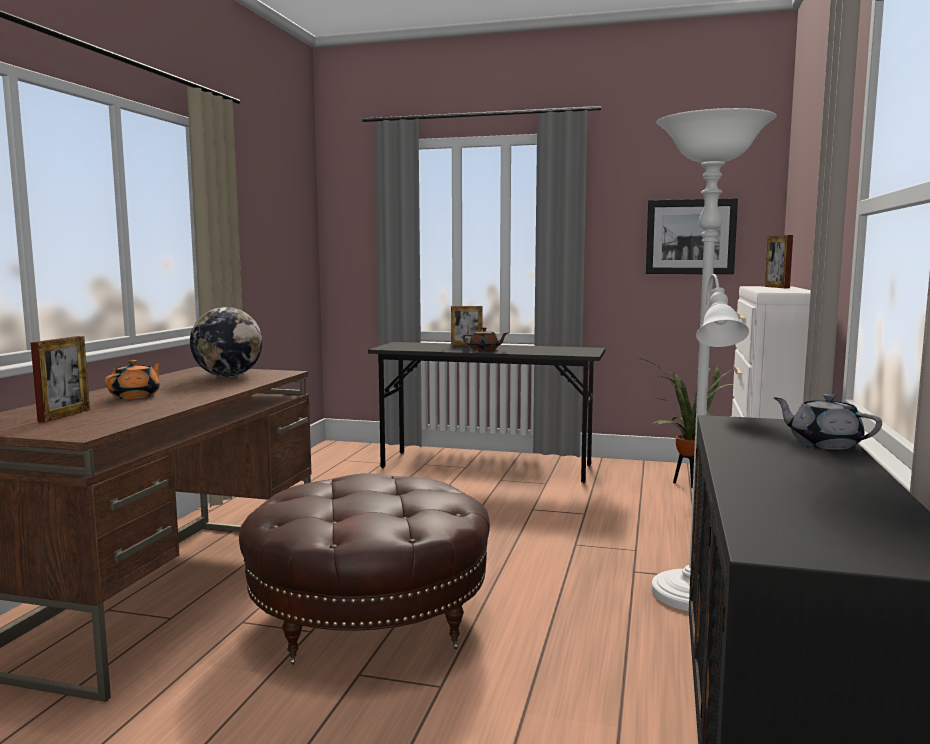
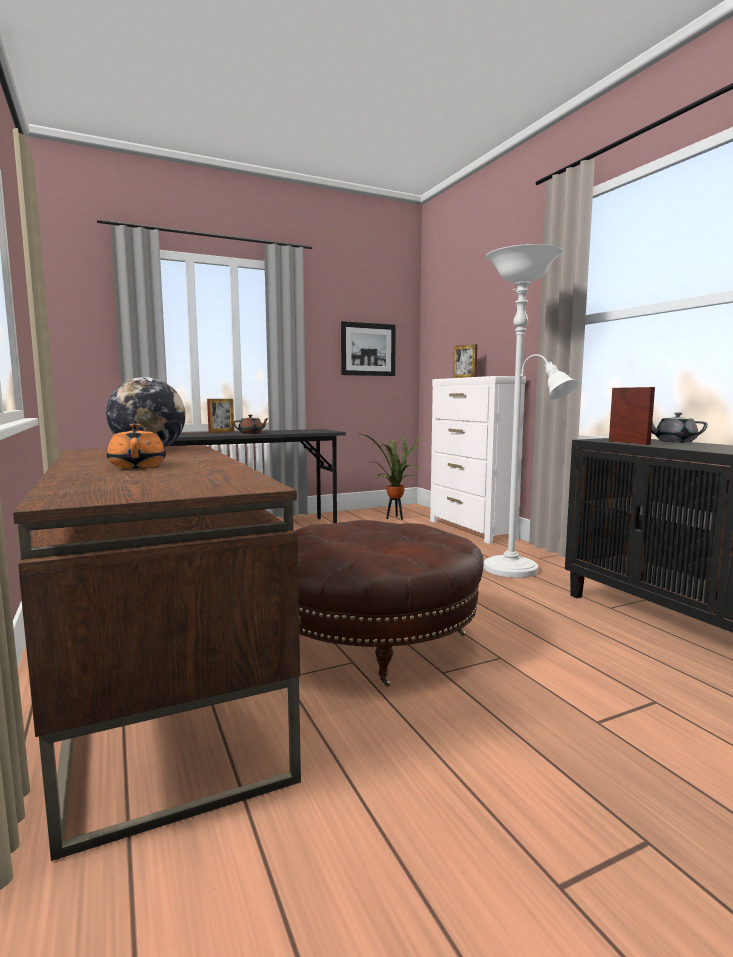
camera: 40 degrees left, 0 degrees up
(64, 415) = (146, 481): picture frame -> picture frame (628, 443)

